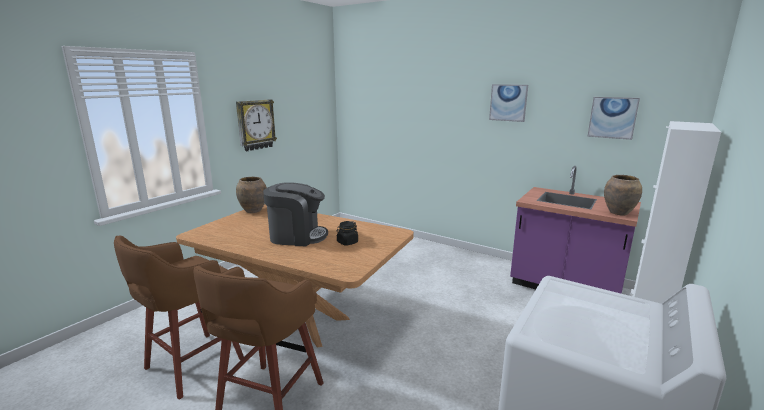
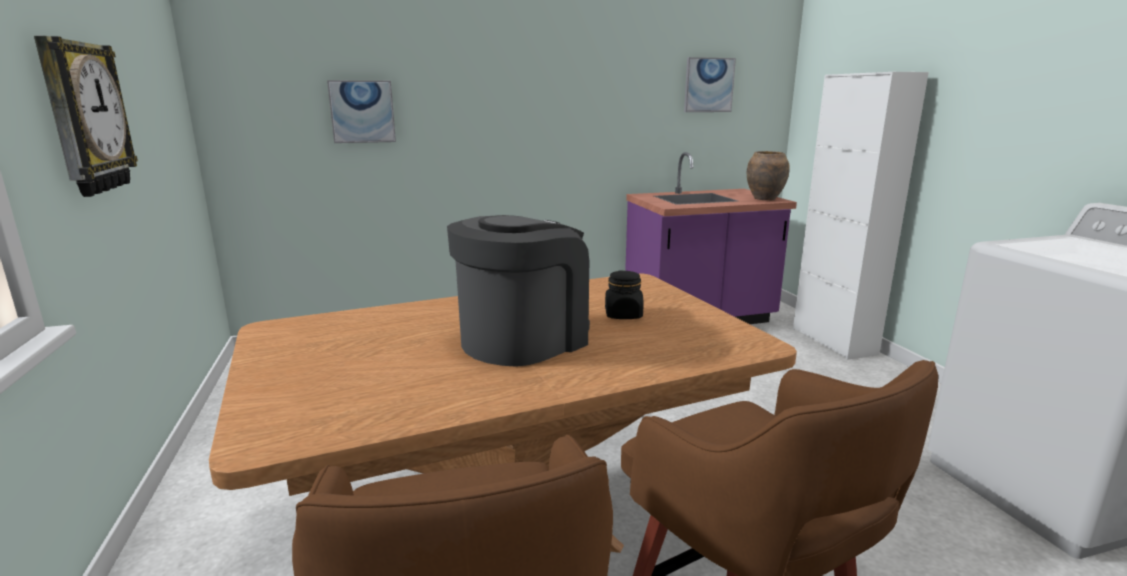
camera: 50 degrees left, 0 degrees up
(253, 211) = (275, 340): brown vase -> none
(508, 102) = (579, 68): picture -> picture (362, 111)

